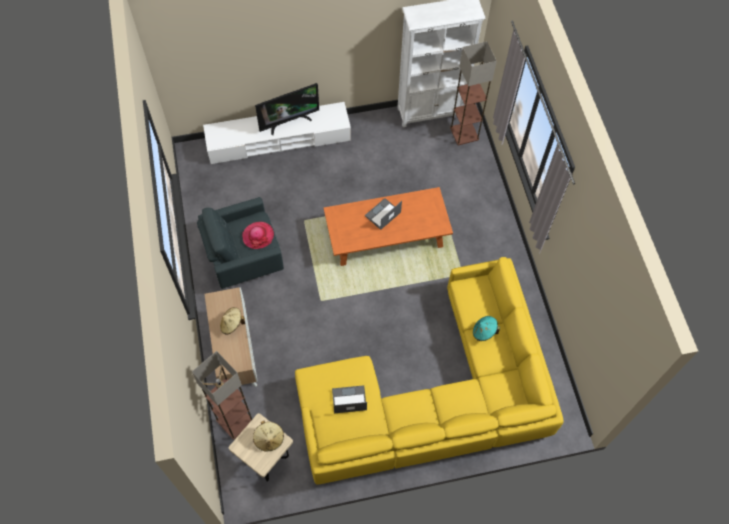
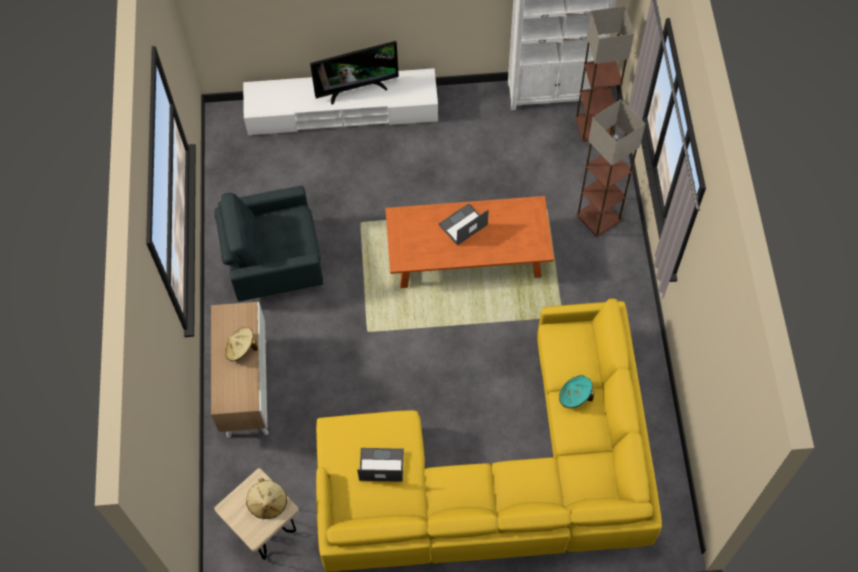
camera: 10 degrees right, 0 degrees up
(235, 421) = (234, 476): floor lamp -> floor lamp (599, 217)
(258, 236) = (293, 237): hat -> none

